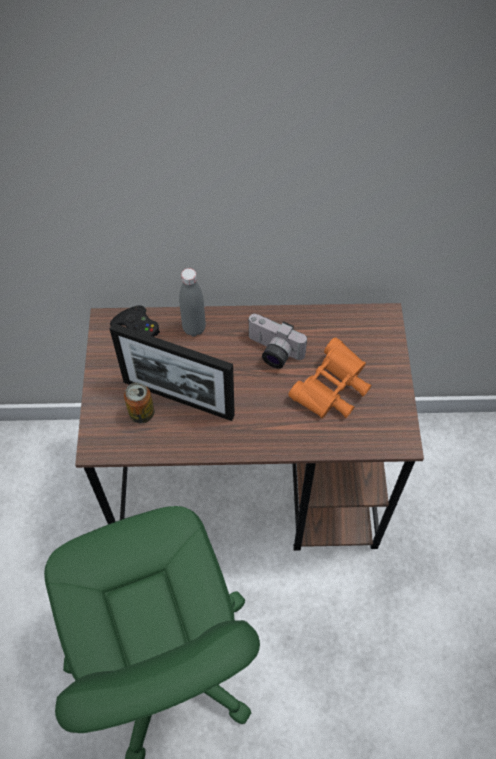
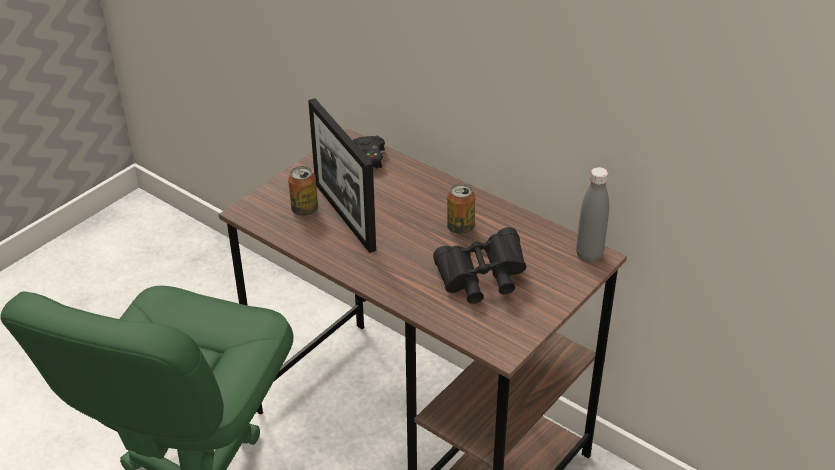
camera: 40 degrees right, 20 degrees down
(194, 328) = (413, 179): grey bottle -> grey bottle (589, 255)
(272, 352) = (460, 228): camera -> can
(331, 391) = (481, 280): orange binoculars -> black binoculars

